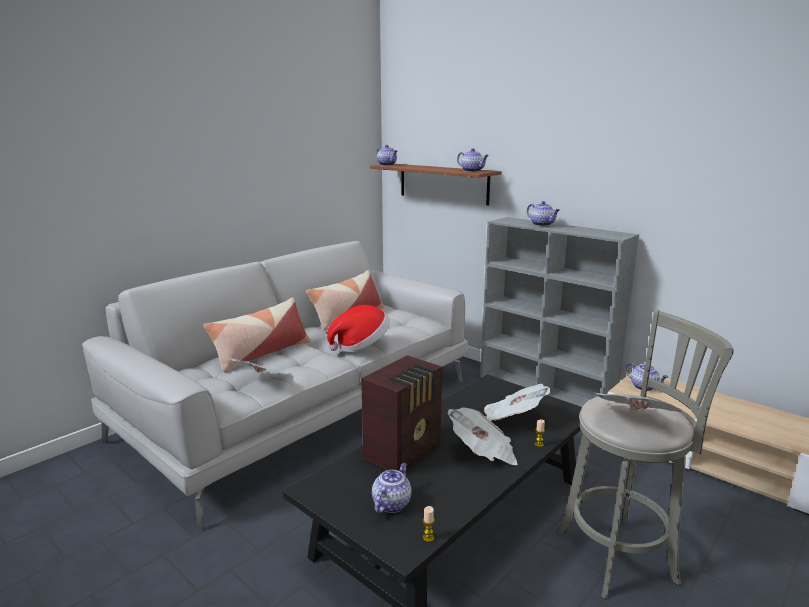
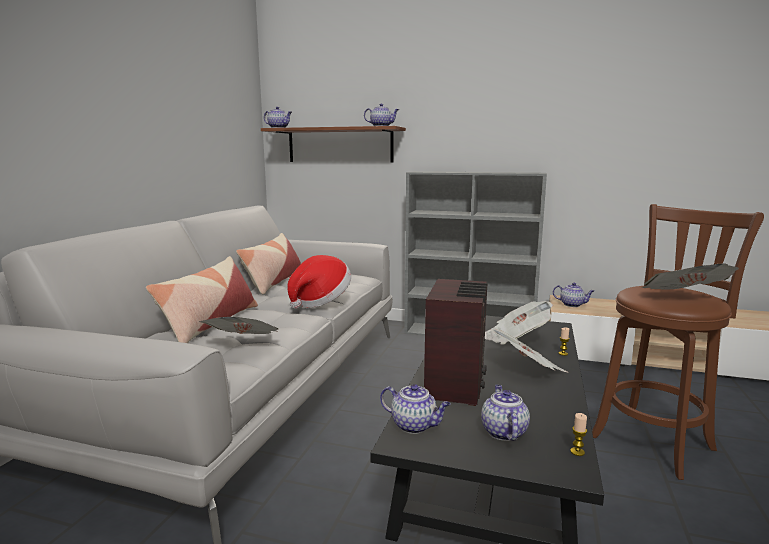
camera: 25 degrees left, 5 degrees down
(542, 224) = (458, 172): teapot -> teapot (415, 425)
(621, 555) = (655, 441): grey stool -> brown stool

